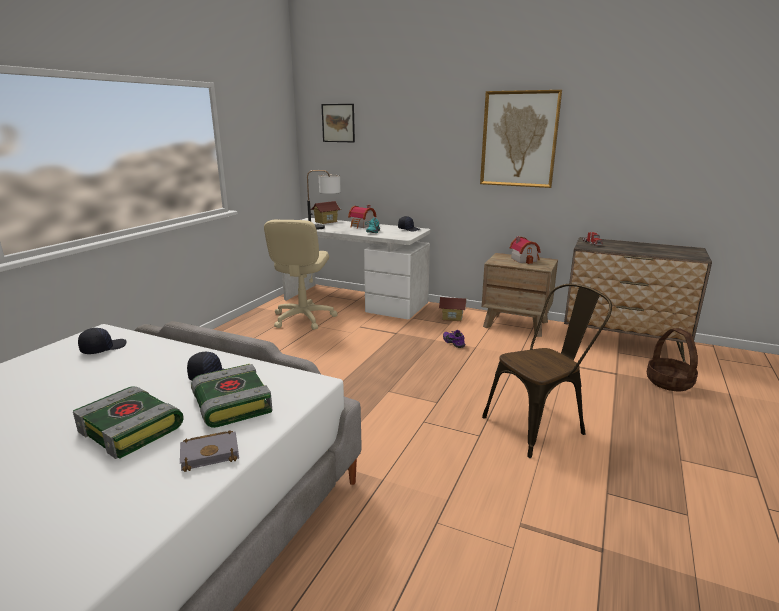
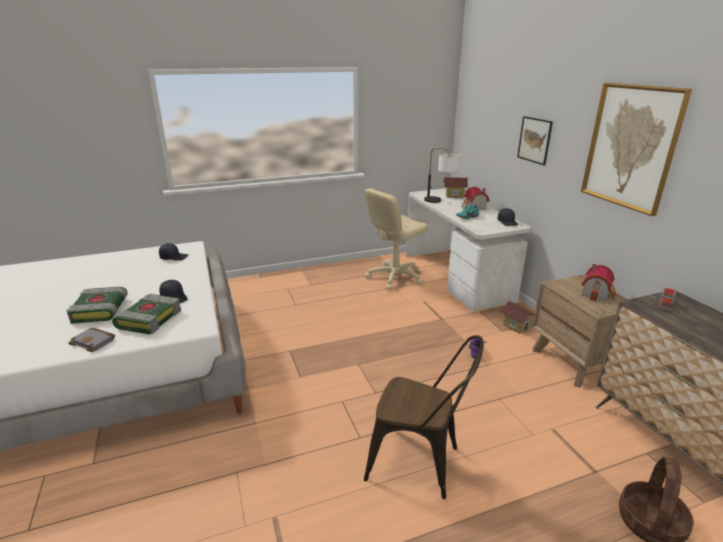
camera: 45 degrees right, 5 degrees up
(338, 123) = (483, 102): picture -> picture (534, 140)

